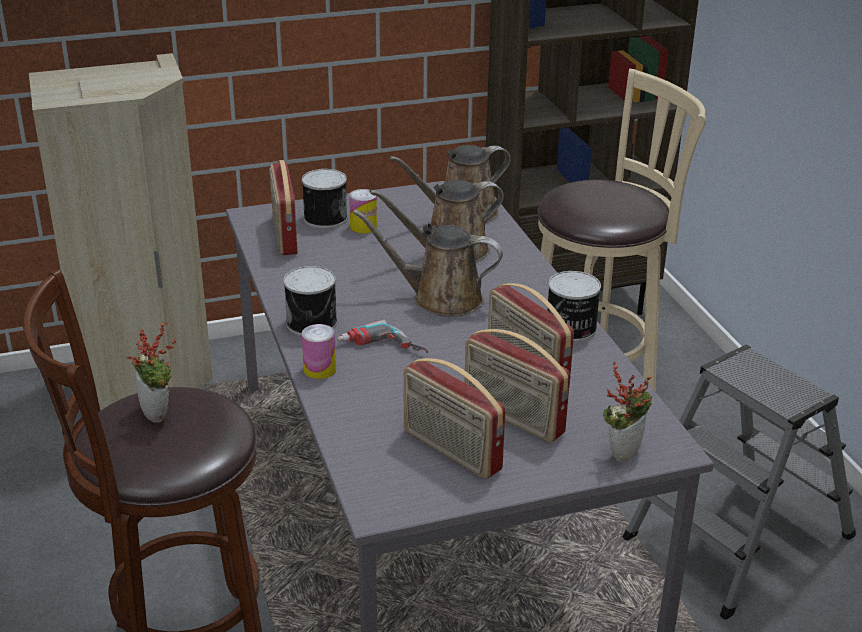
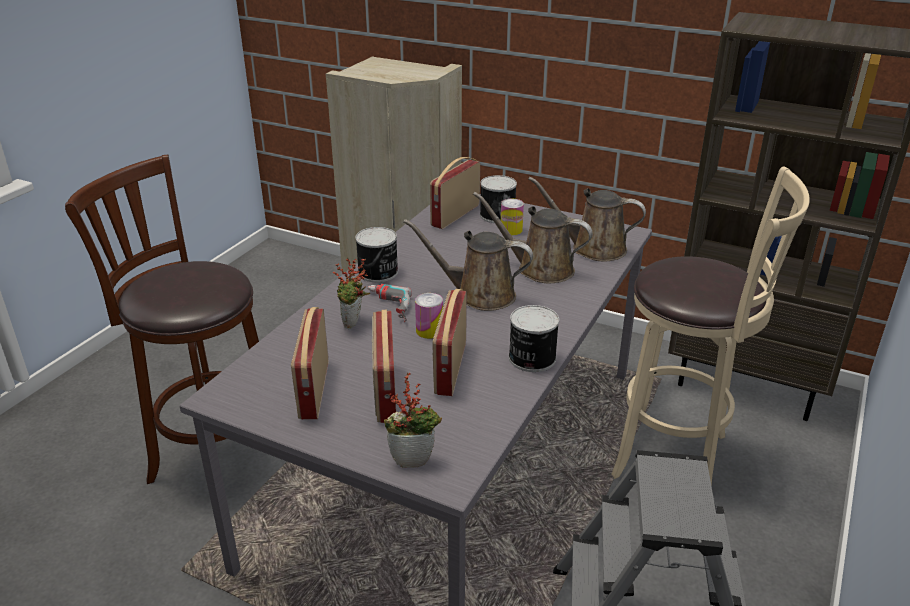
camera: 45 degrees right, 0 degrees up
(159, 414) = (193, 276): potted plant -> potted plant (354, 324)
(319, 369) = (334, 300): can -> can (429, 331)
(440, 298) = (479, 295): brown watering can -> brown watering can turned 45 degrees counterclockwise

